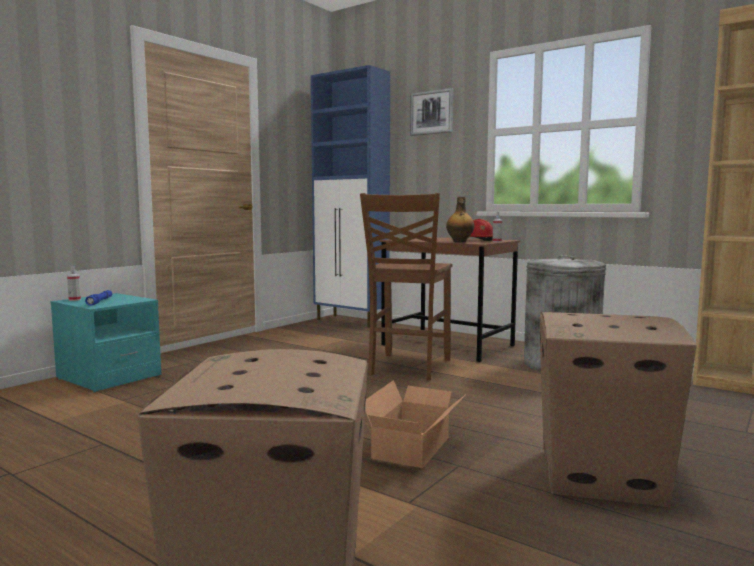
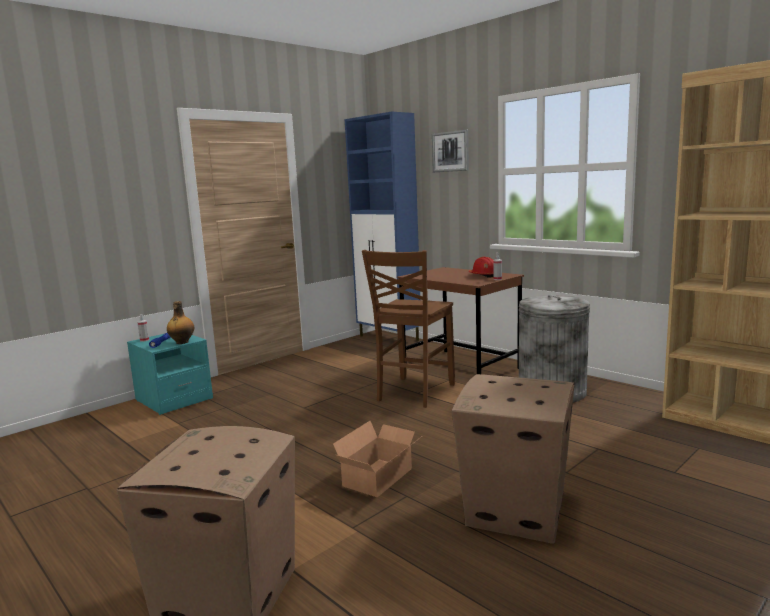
camera: 10 degrees right, 5 degrees up
(459, 242) = (462, 280): bottle -> bottle (182, 342)

